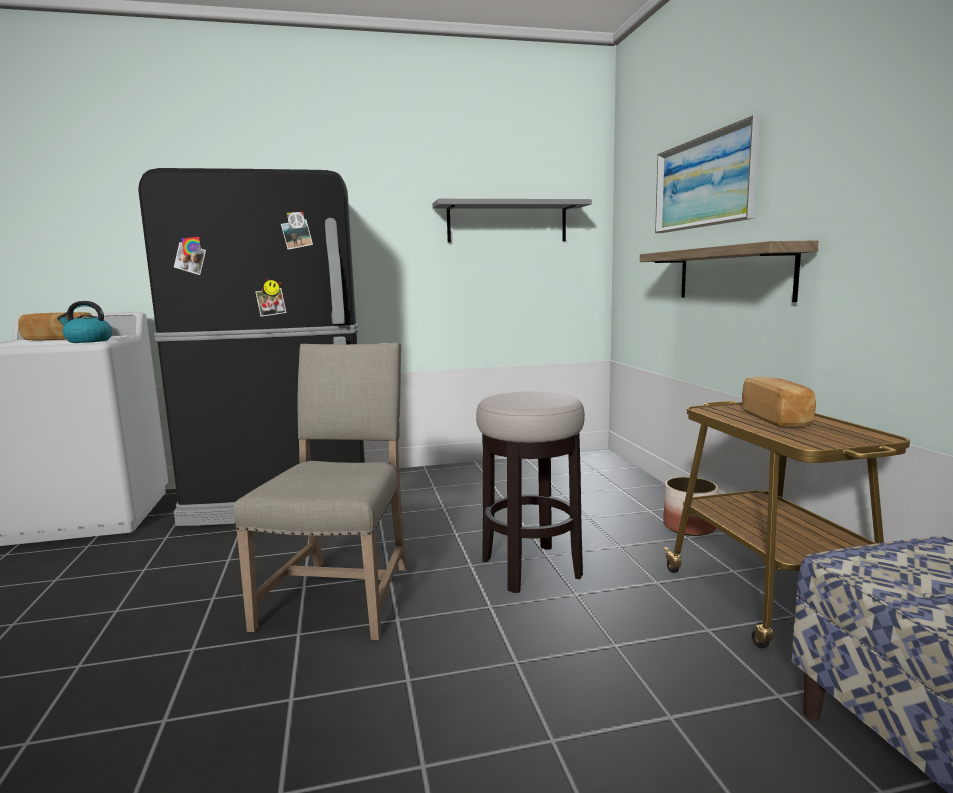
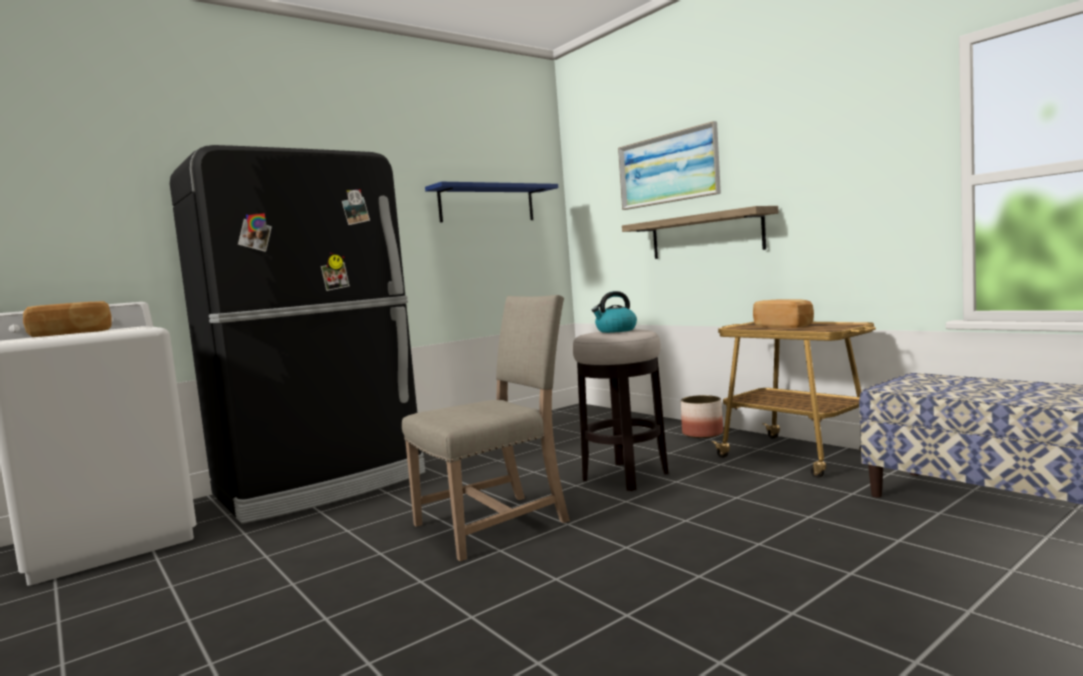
camera: 25 degrees left, 5 degrees down
(88, 341) = (129, 329): kettle -> kettle (615, 330)
(341, 593) = (496, 523): beige chair -> beige chair turned 75 degrees clockwise
(507, 222) = (487, 204): grey shelf -> blue shelf

